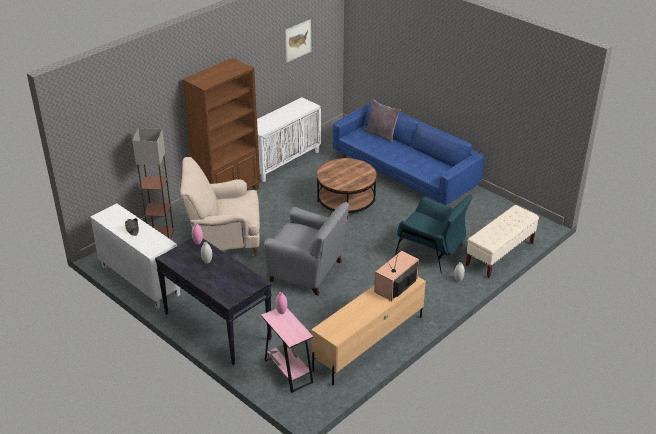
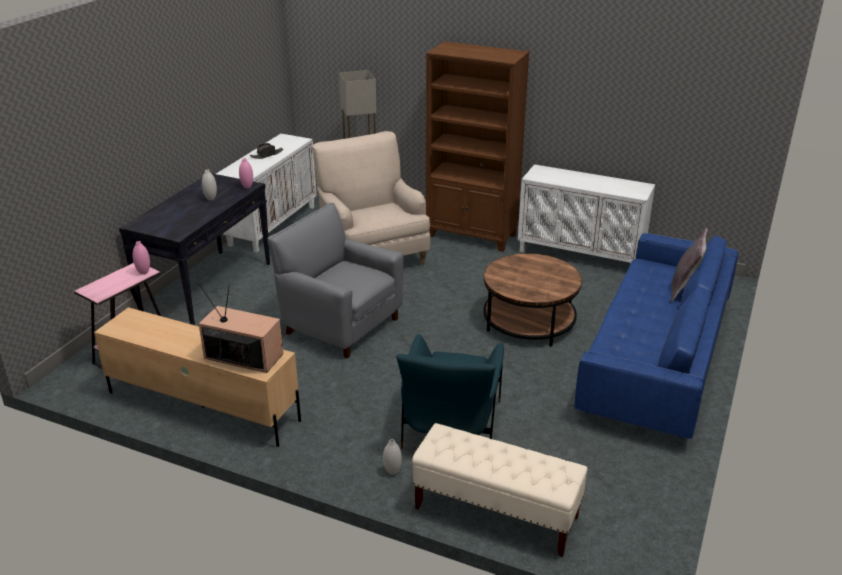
camera: 70 degrees right, 5 degrees down
(298, 40) = (665, 88): picture -> none
(307, 272) = (341, 325): grey armchair -> grey armchair turned 120 degrees clockwise

